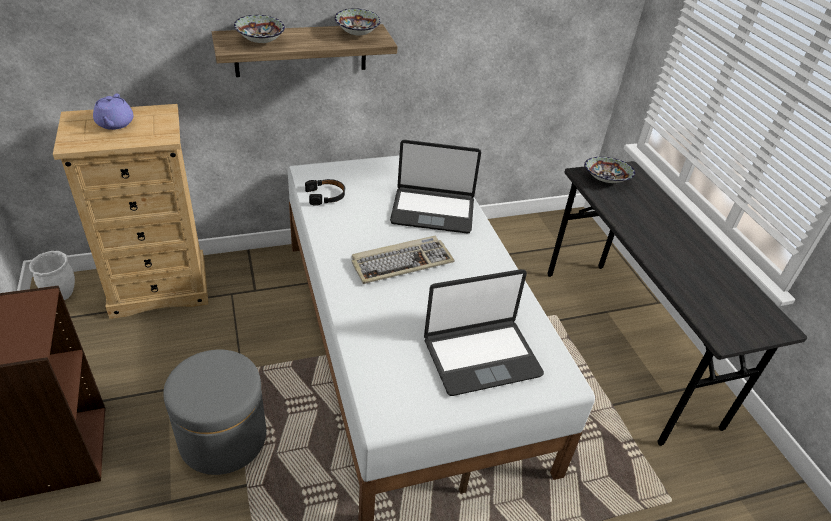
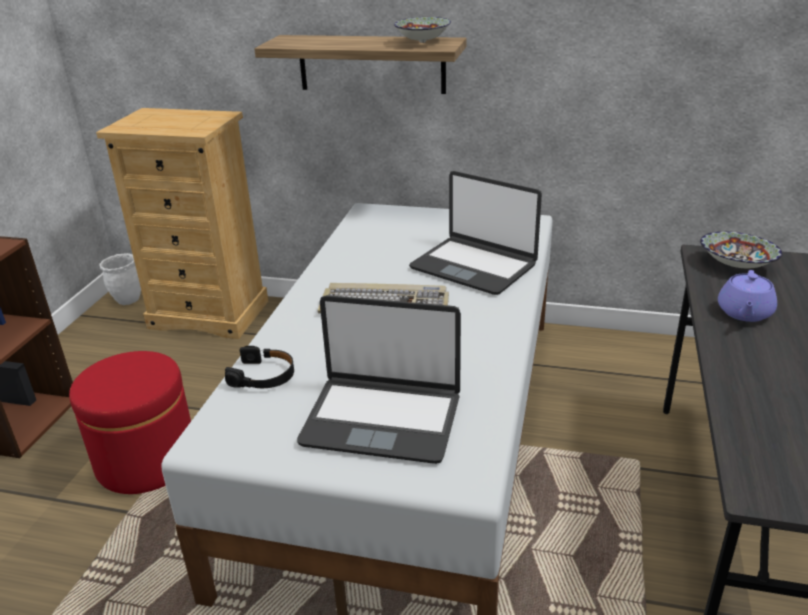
camera: 35 degrees right, 10 degrees down
(115, 124) = (170, 119): purple teapot -> purple teapot (744, 313)
(223, 438) = (147, 460): grey ottoman -> red ottoman
(261, 41) = (312, 42): bowl -> none
(326, 196) = (365, 232): black headphones -> black headphones (263, 376)

